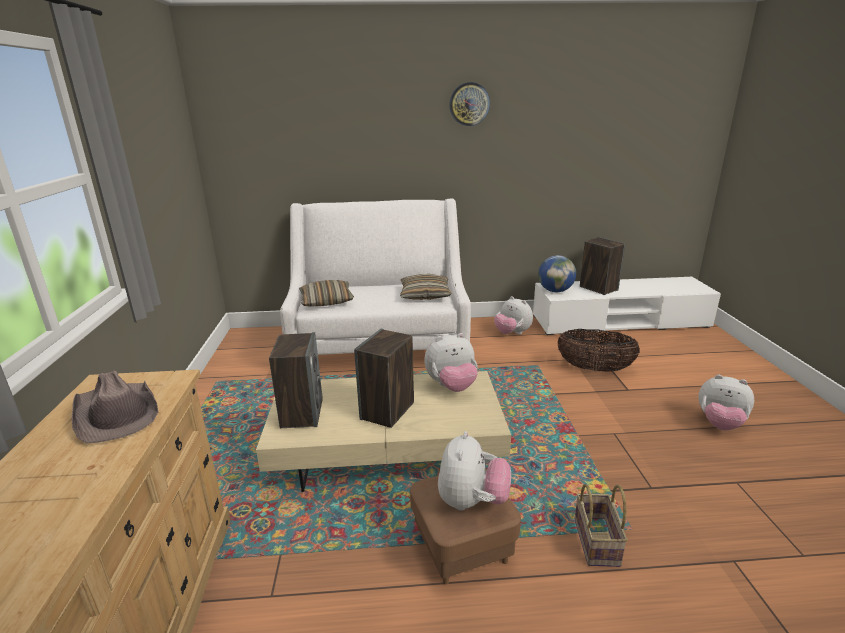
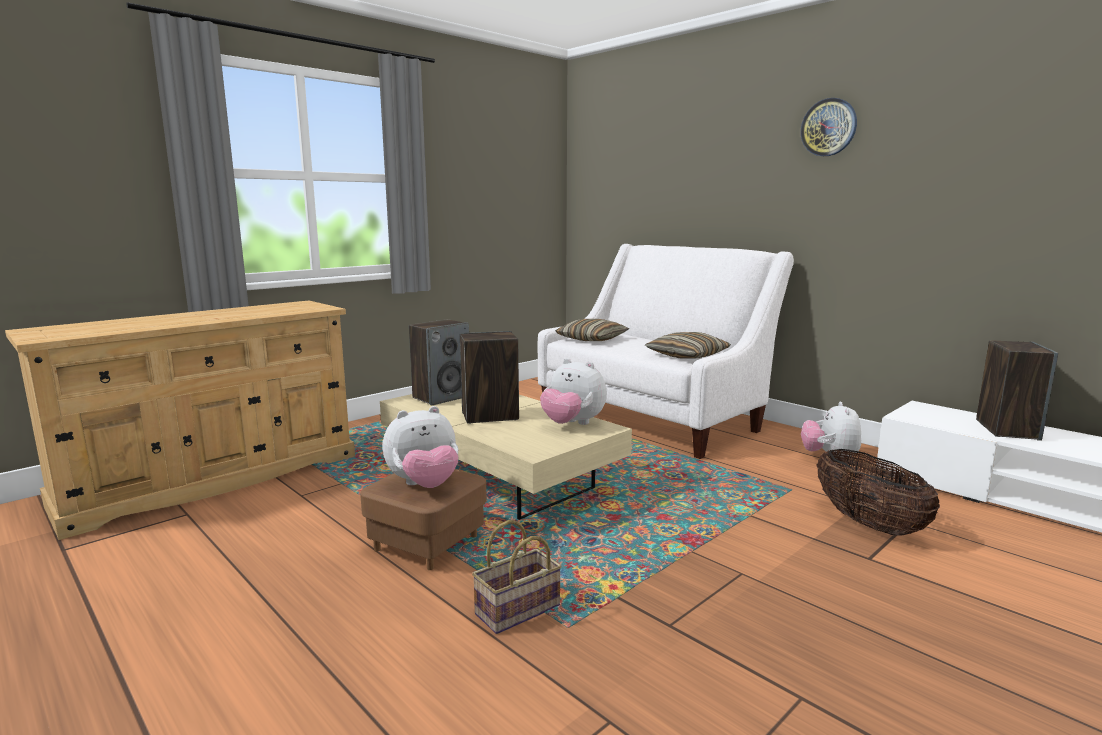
camera: 50 degrees right, 10 degrees down
(116, 413) = (272, 310): brown hat -> none
(555, 291) = (919, 413): globe -> none
(719, 424) = (940, 655): plush toy -> none

